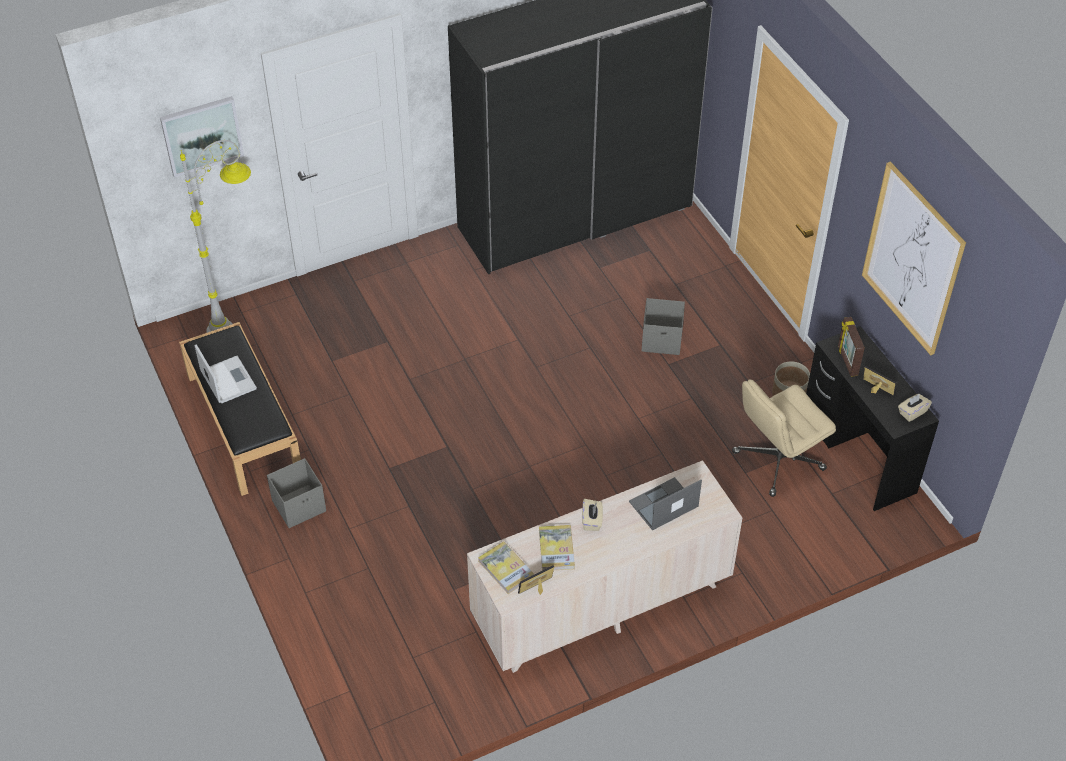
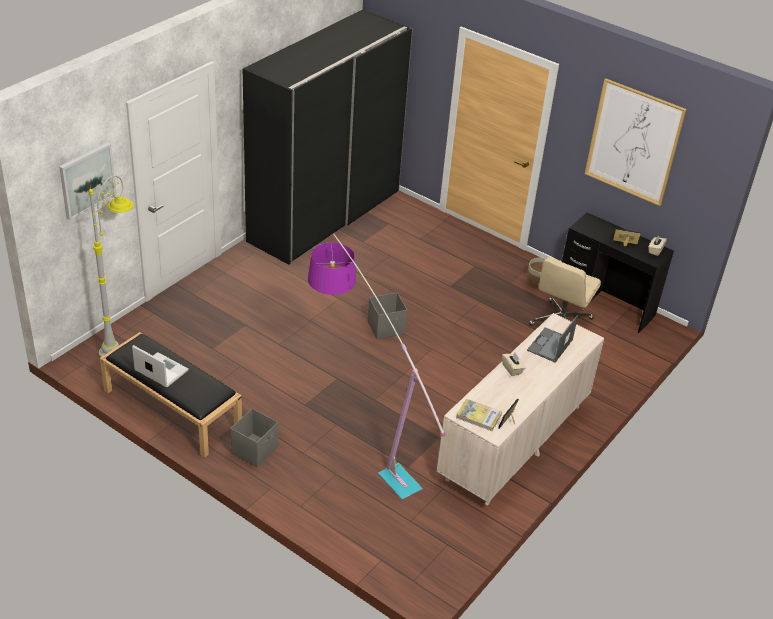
camera: 30 degrees left, 10 degrees down
(423, 529) = (358, 435): none -> floor lamp
(556, 549) = (502, 393): book -> none
(662, 340) = (436, 273): grey storage box -> grey storage box (386, 328)
(847, 361) = (595, 233): picture frame -> none

